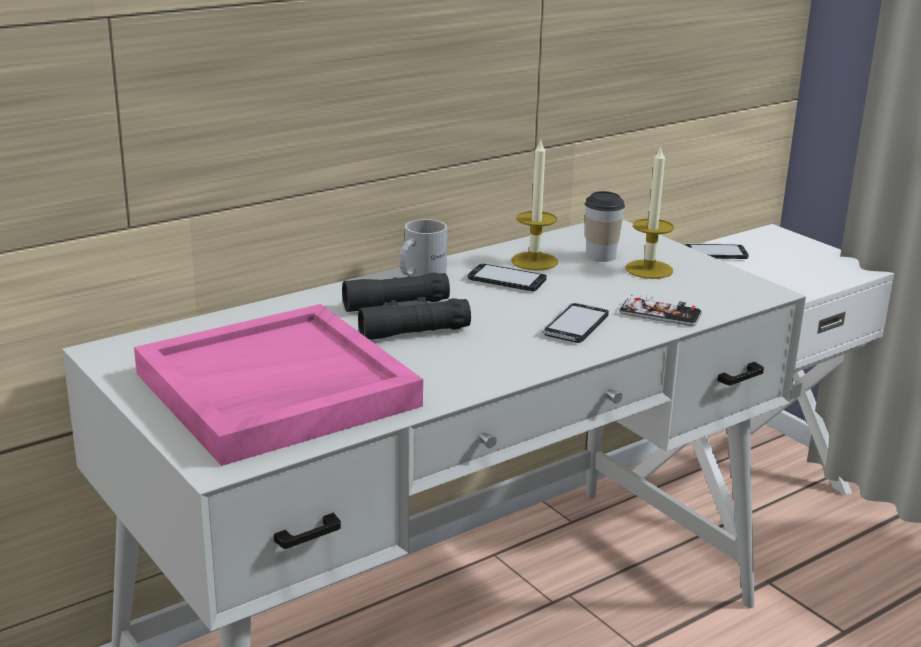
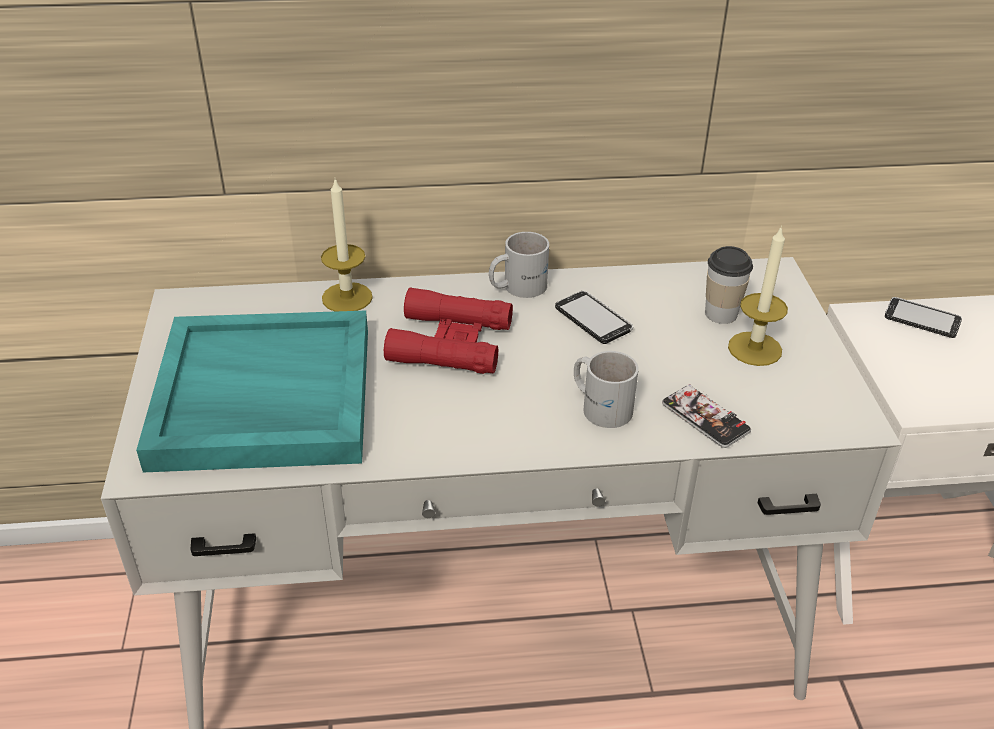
camera: 30 degrees right, 15 degrees up
(275, 391) = (262, 397): pink tray -> turquoise tray
(405, 319) = (450, 343): black binoculars -> red binoculars
(534, 261) = (644, 301): candle -> candle (347, 297)
(575, 325) = (601, 405): phone -> white mug

